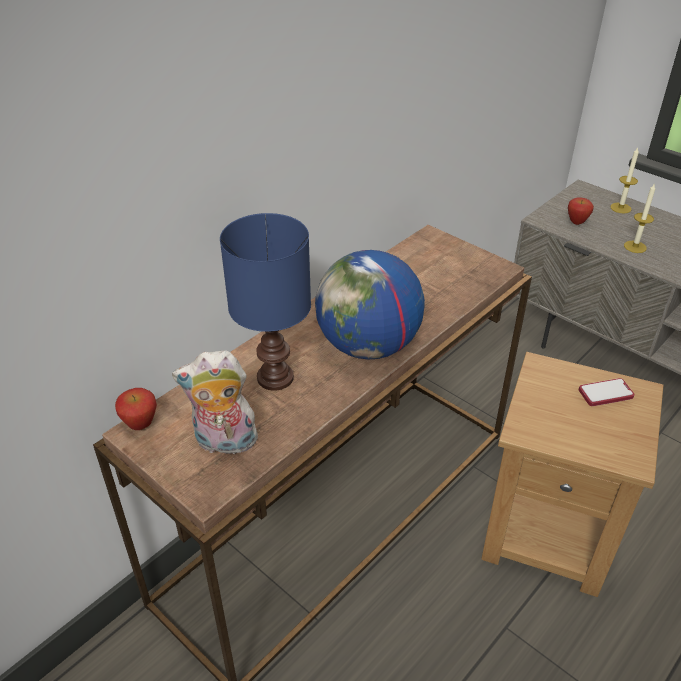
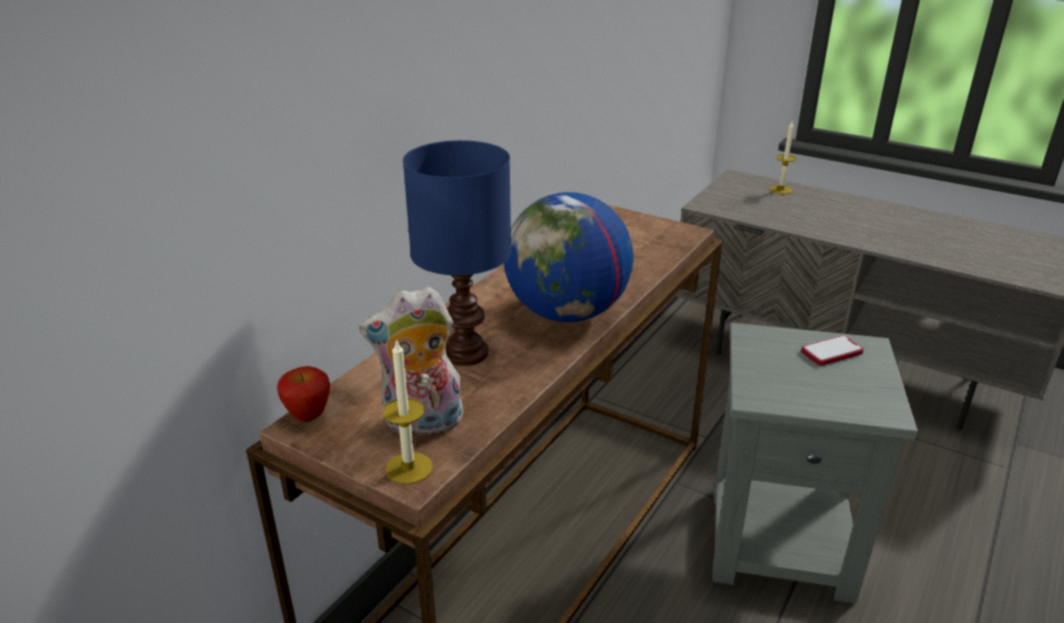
camera: 10 degrees left, 10 degrees down
(549, 533) = (781, 542): brown side table -> grey side table
(577, 222) = (740, 205): apple -> none
(635, 247) = (808, 221): candle -> candle (409, 468)

